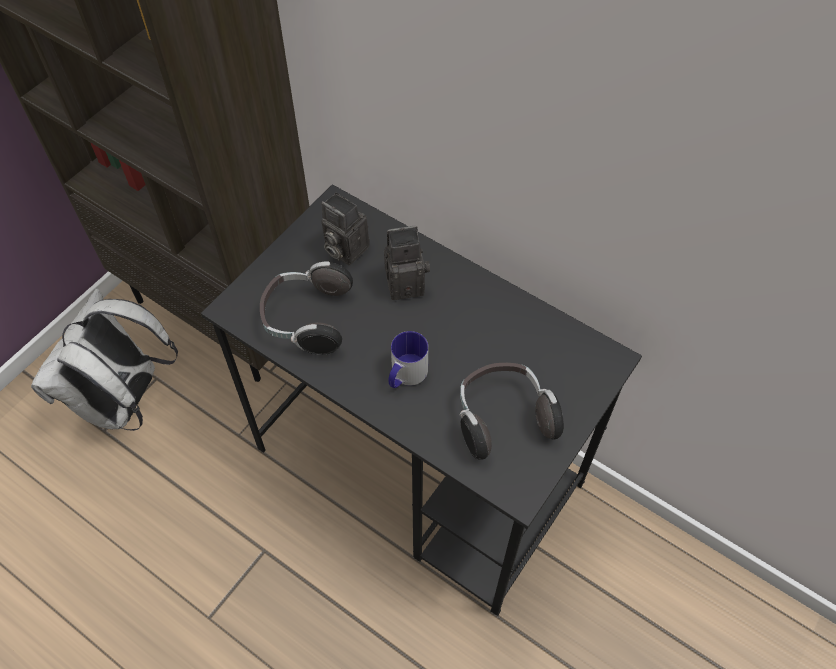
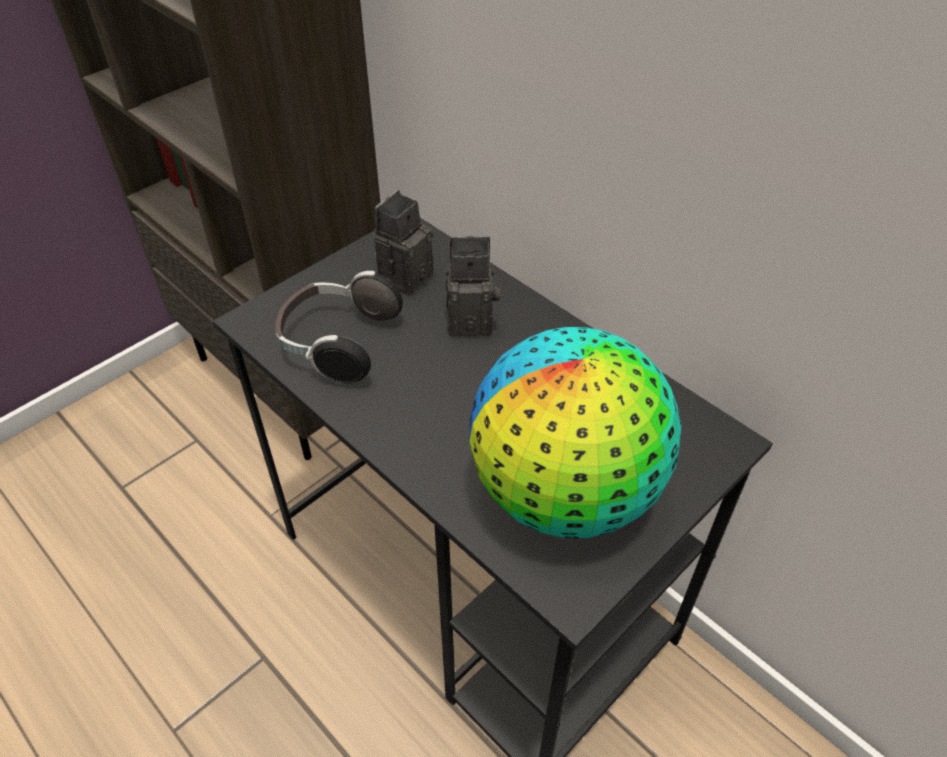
camera: 10 degrees right, 10 degrees down
(126, 402) = (155, 460): white backpack -> none
(344, 249) = (404, 275): camera -> camera turned 75 degrees clockwise
(405, 375) = (445, 423): mug -> none
(502, 417) = (566, 492): headphones -> globe

